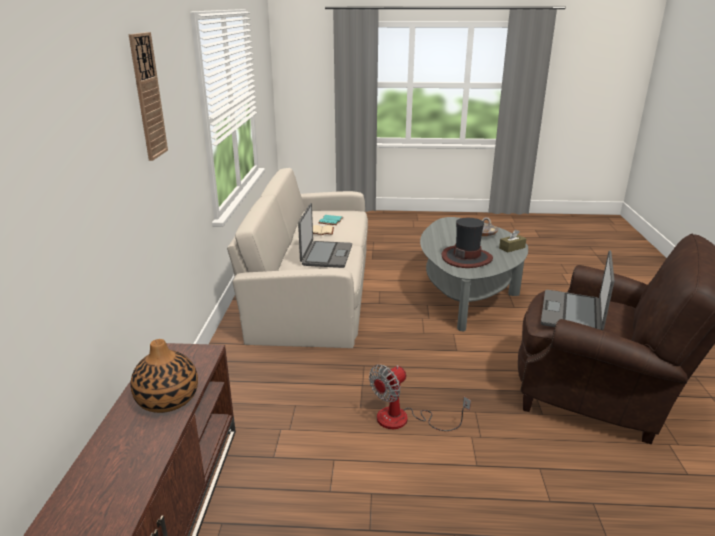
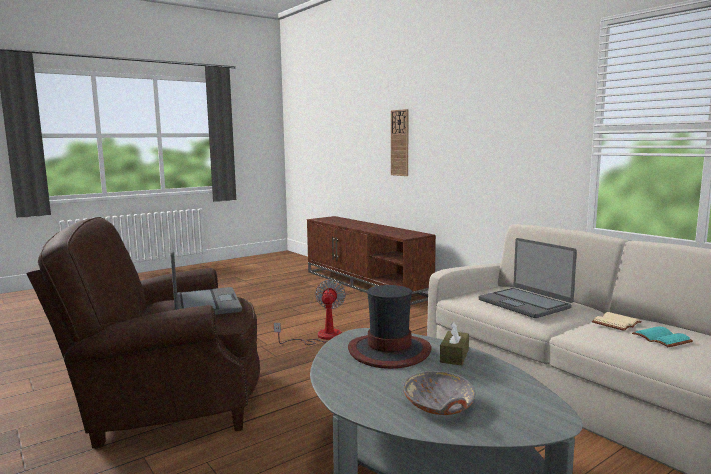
camera: 140 degrees right, 15 degrees down
(148, 97) = (488, 92): wall clock -> wall clock (400, 143)
(168, 399) = (382, 230): vase -> none
(512, 248) = (350, 392): brown tissue box -> brown tissue box (454, 356)

